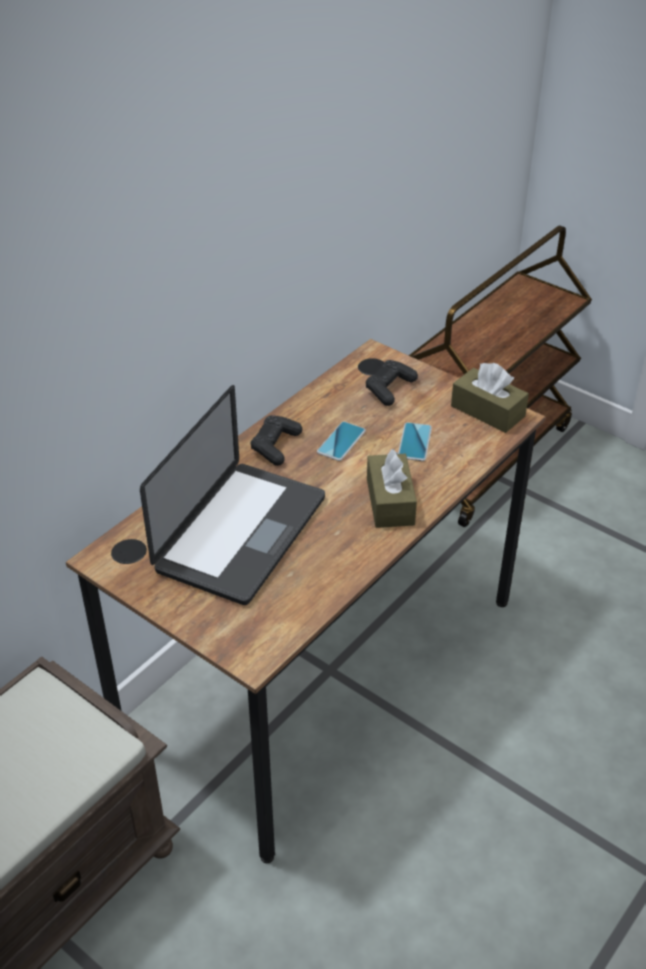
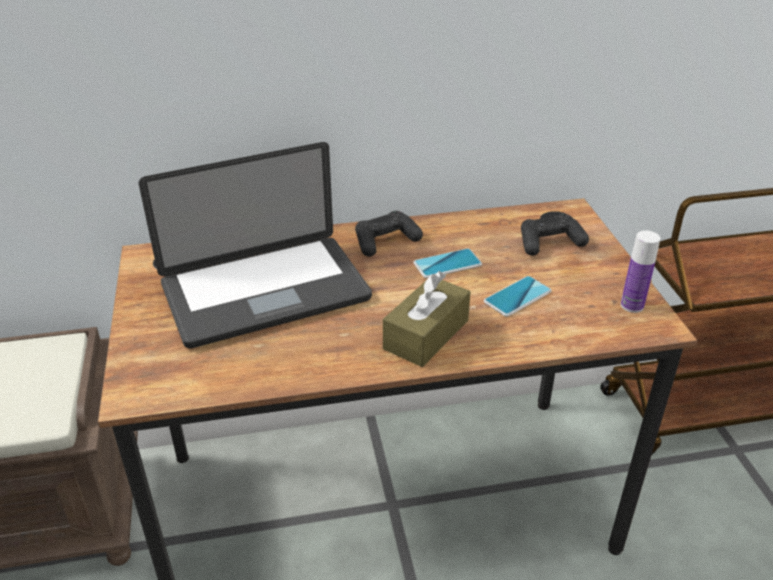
camera: 40 degrees right, 5 degrees down
(487, 411) = (632, 305): brown tissue box -> bottle

